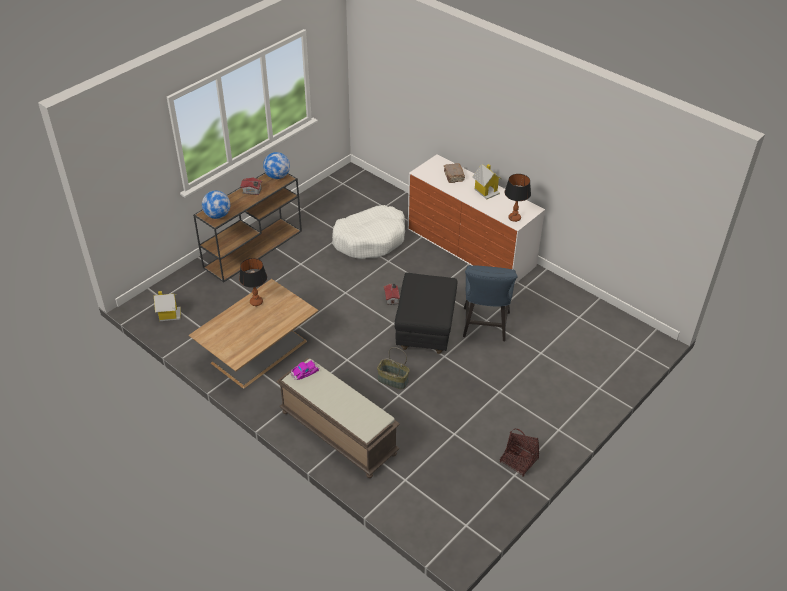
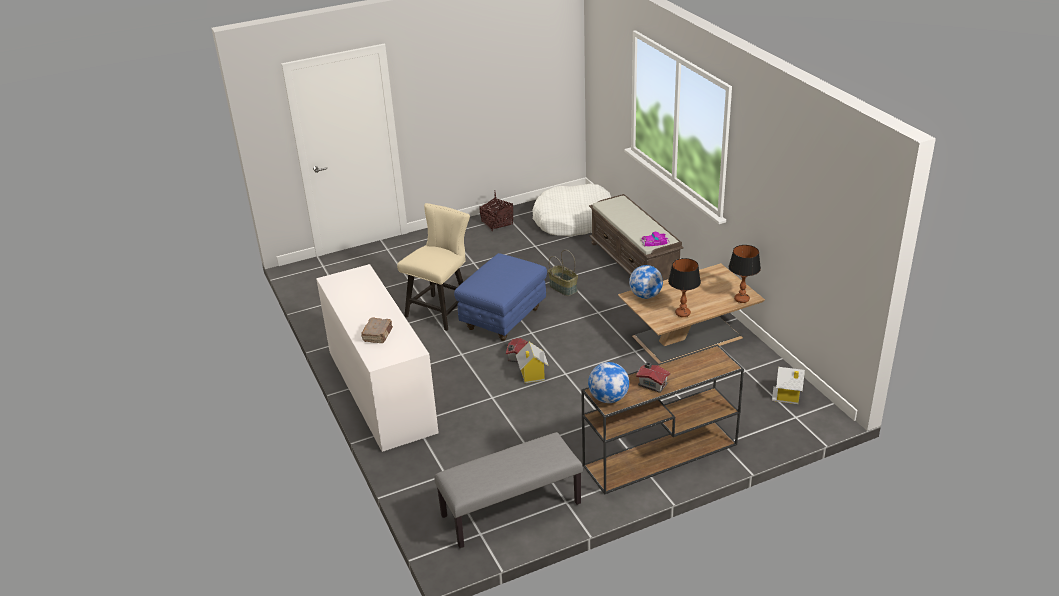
camera: 155 degrees left, 10 degrees down
(217, 215) = (710, 360): globe -> globe (645, 295)
(332, 197) = (511, 510): none -> grey bench
(370, 239) = (496, 430): white dog bed -> white dog bed (574, 220)
(425, 331) = (503, 319): black ottoman -> blue ottoman
(485, 327) = (441, 310): blue chair -> beige chair
(486, 190) = (357, 310): toy house -> toy house (532, 375)
(514, 218) = (359, 275): table lamp -> table lamp (741, 299)

